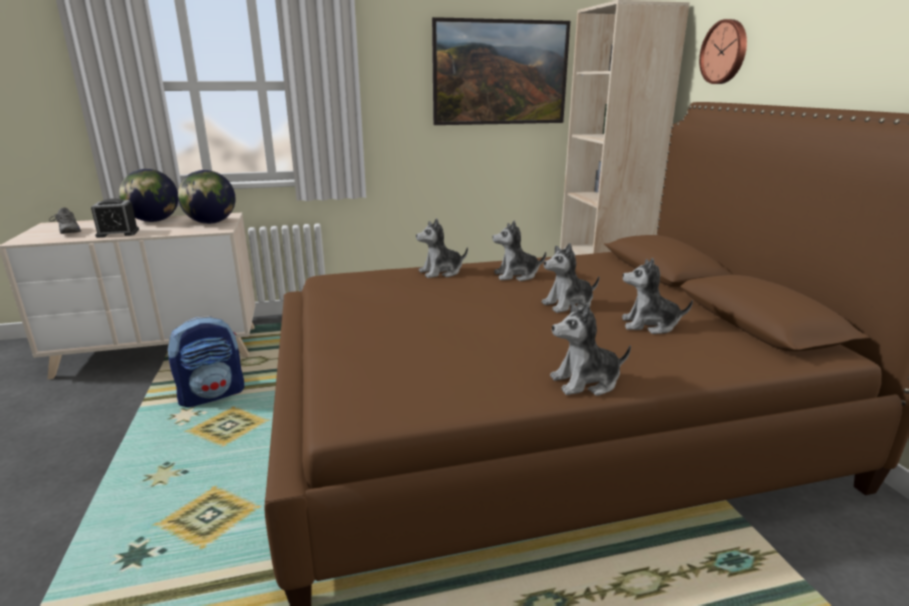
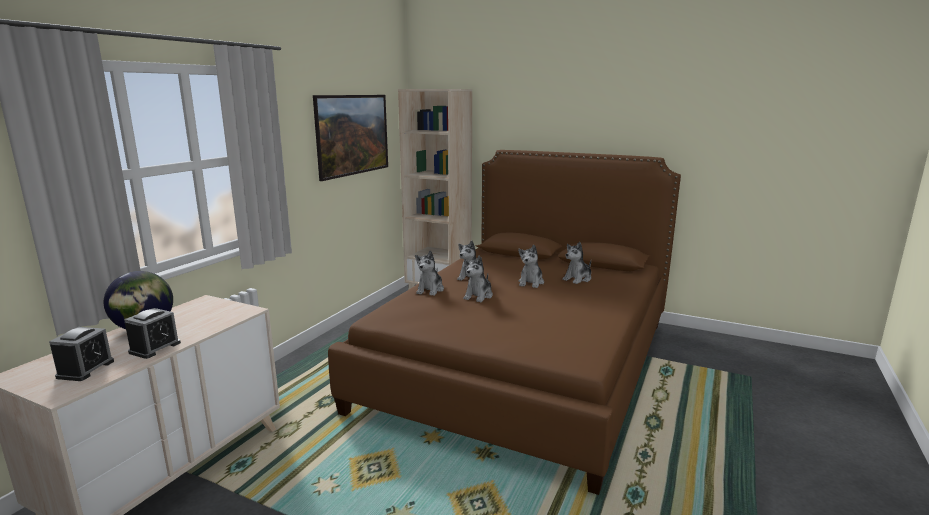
camera: 50 degrees left, 5 degrees down
(67, 232) = (85, 369): grey shoe -> alarm clock
(211, 222) = (215, 310): globe -> none
(212, 395) = (312, 464): backpack -> none
(586, 382) = (615, 309): plush toy -> plush toy (478, 296)
(725, 52) = (508, 121): wall clock -> none

